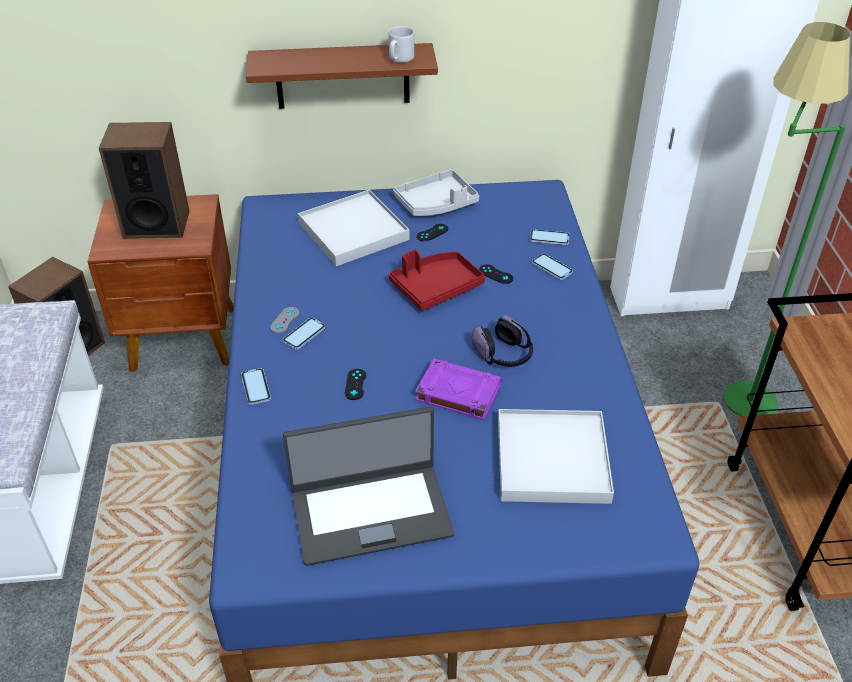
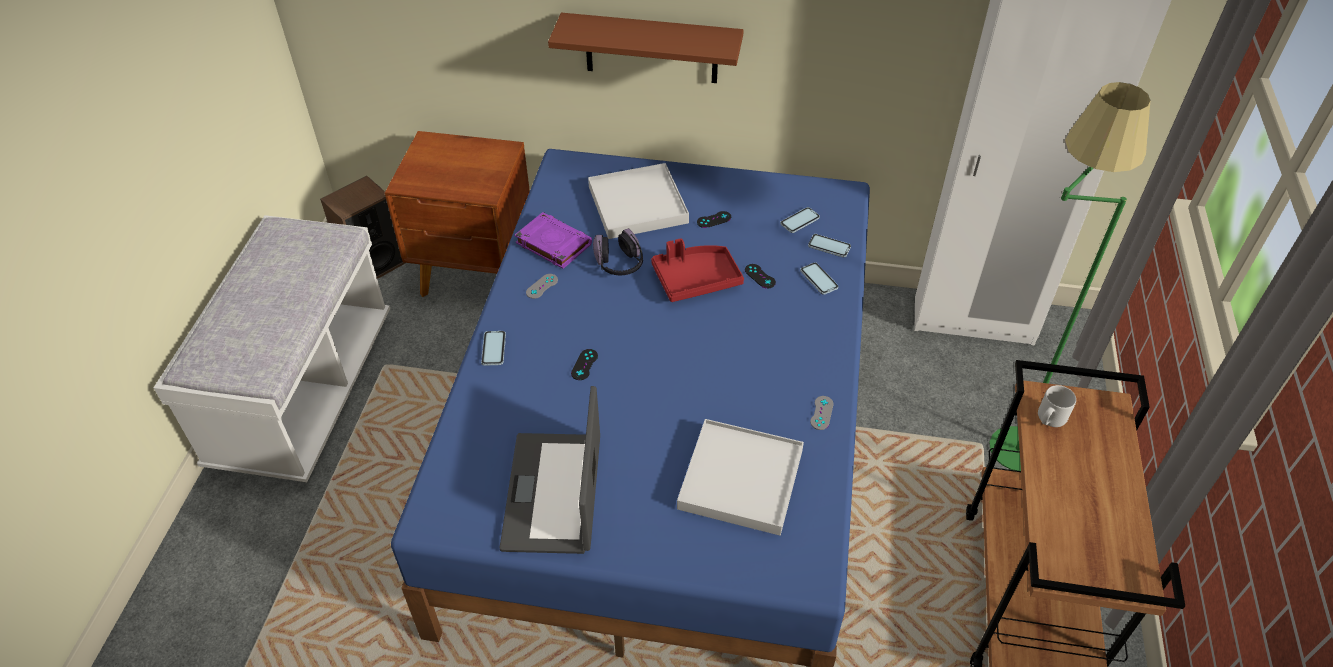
camera: 15 degrees right, 5 degrees up
(156, 224) = (457, 164): speaker -> none
(304, 334) = (554, 304): phone -> phone (800, 221)
(370, 512) = (554, 493): laptop -> laptop turned 90 degrees clockwise
(399, 59) = (703, 43): grey mug -> grey mug (1050, 418)
(436, 204) = (729, 188): grey tray -> none
(457, 393) = (676, 393): purple book -> purple book (552, 243)
(504, 355) = (735, 363): headphones -> headphones (619, 264)
(603, 384) = (821, 413): none -> grey game controller

